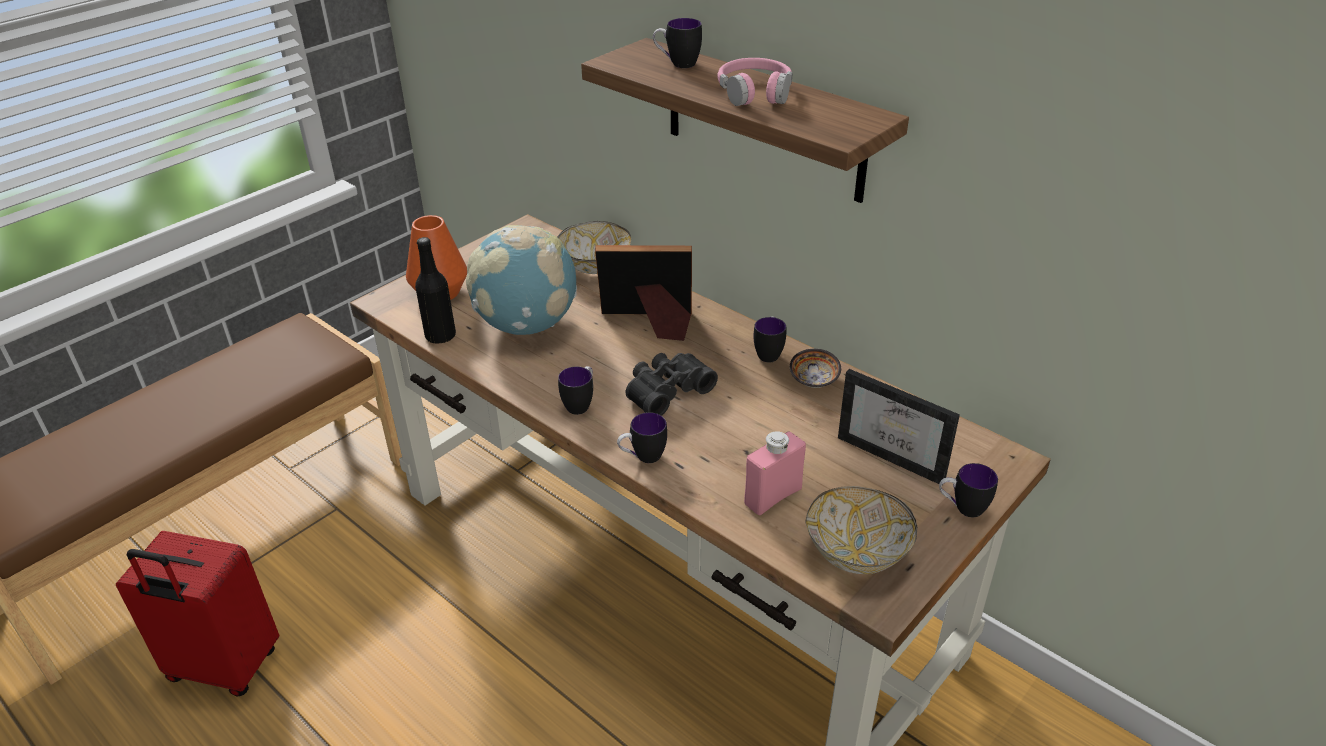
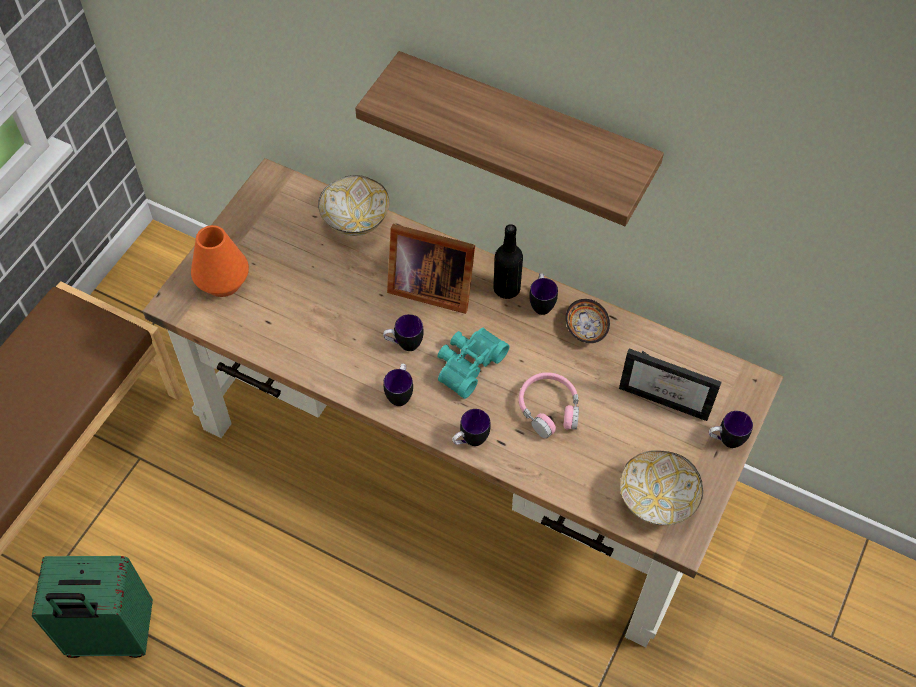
camera: 15 degrees left, 20 degrees up
(223, 668) = (111, 635): red suitcase -> green suitcase
(440, 336) = (247, 337): black bottle -> black bottle (506, 288)
(527, 325) = (320, 309): globe -> none
(650, 323) = (429, 286): picture frame -> picture frame turned 150 degrees counterclockwise
(666, 391) = (467, 364): black binoculars -> turquoise binoculars
(677, 64) = (444, 96): mug -> mug (404, 344)
(755, 92) = (527, 135): pink headphones -> pink headphones (549, 409)
(773, 496) = (582, 459): pink bottle -> none

